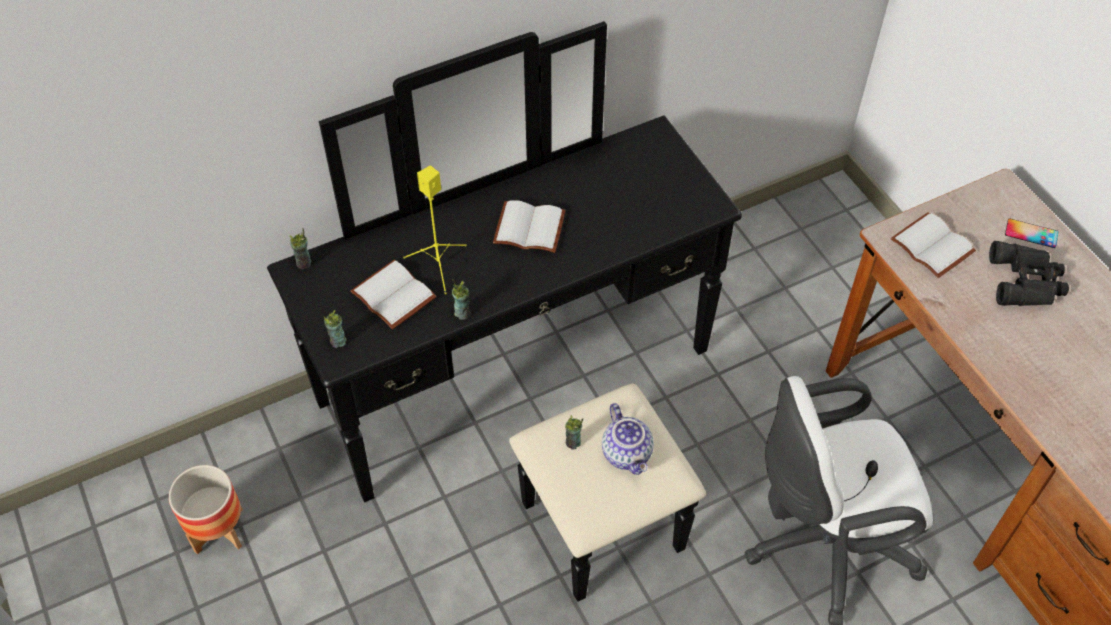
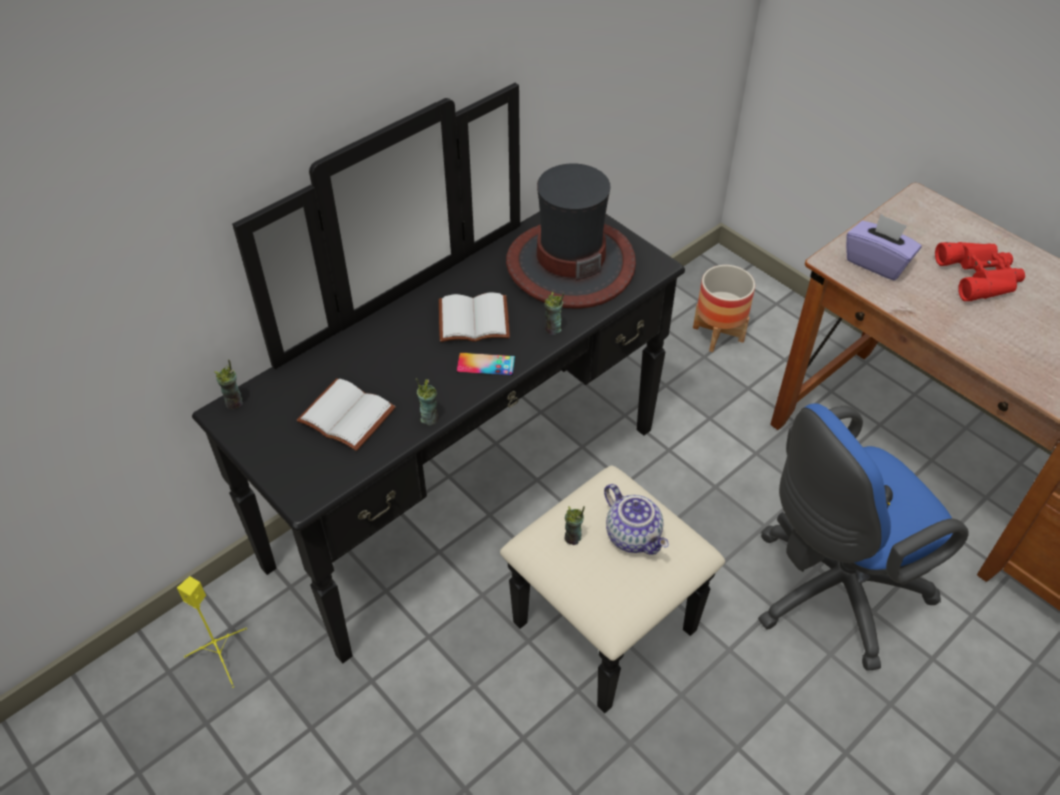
camera: 15 degrees left, 5 degrees down
(219, 530) = (183, 735): planter -> planter (718, 334)
(338, 341) = (297, 477): cup -> cup (553, 329)
(439, 265) = (388, 375): yellow speaker -> yellow speaker (222, 657)
(634, 190) = (570, 264): none -> hat
(822, 544) = (829, 592): white office chair -> blue office chair
(930, 246) = (877, 262): white book -> purple tissue box
(1027, 281) = (980, 276): black binoculars -> red binoculars
(1031, 233) = (964, 233): phone -> phone (486, 364)

